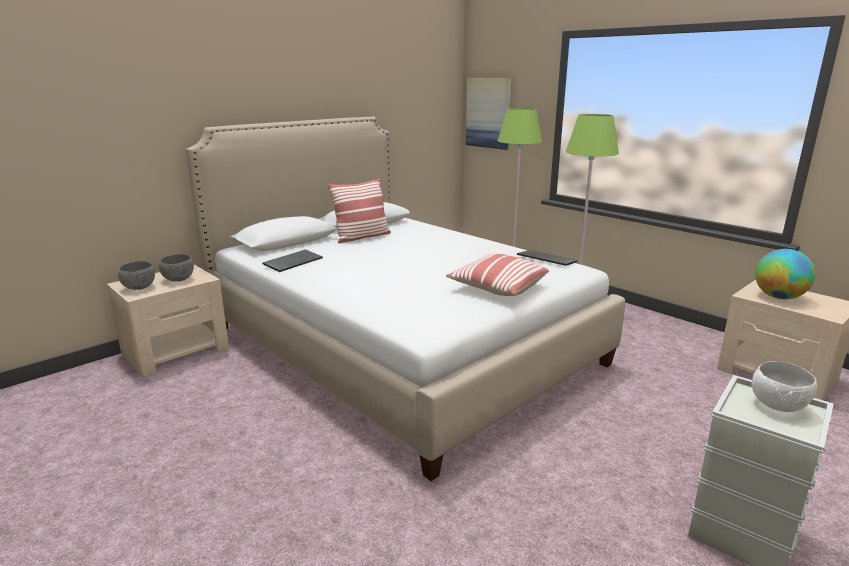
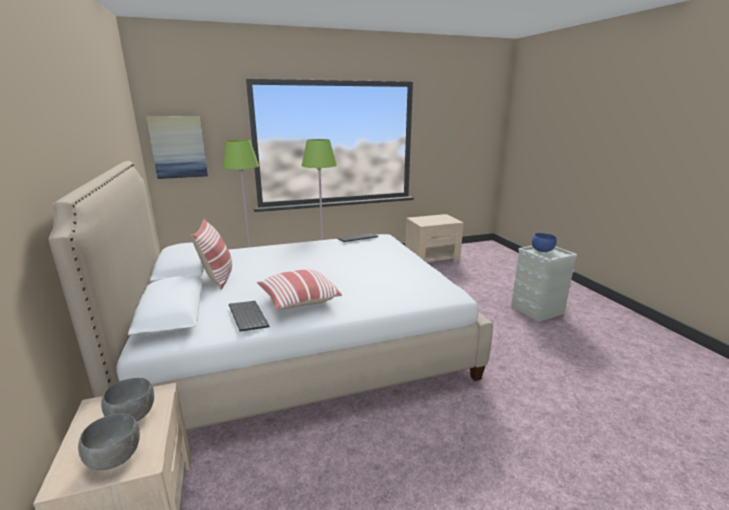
camera: 65 degrees left, 0 degrees up
(497, 288) = (393, 260): pillow -> pillow (298, 300)
(779, 297) = (430, 221): globe -> none
(779, 406) = (542, 251): white bowl -> blue bowl

